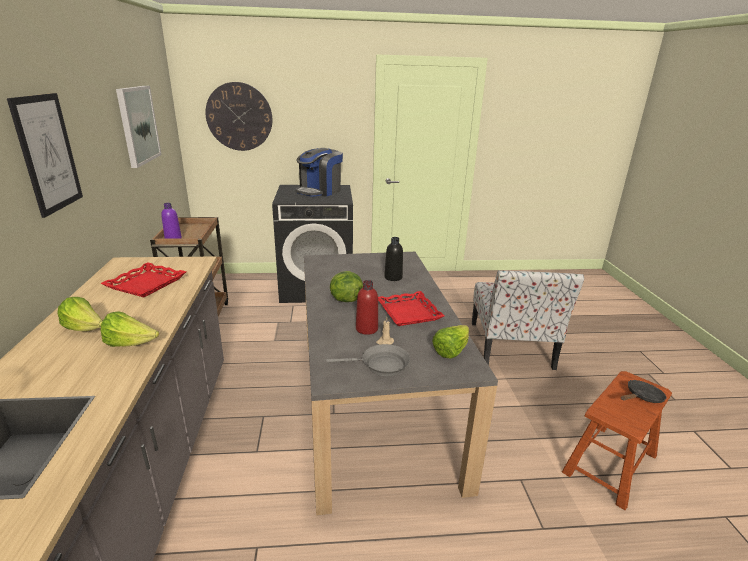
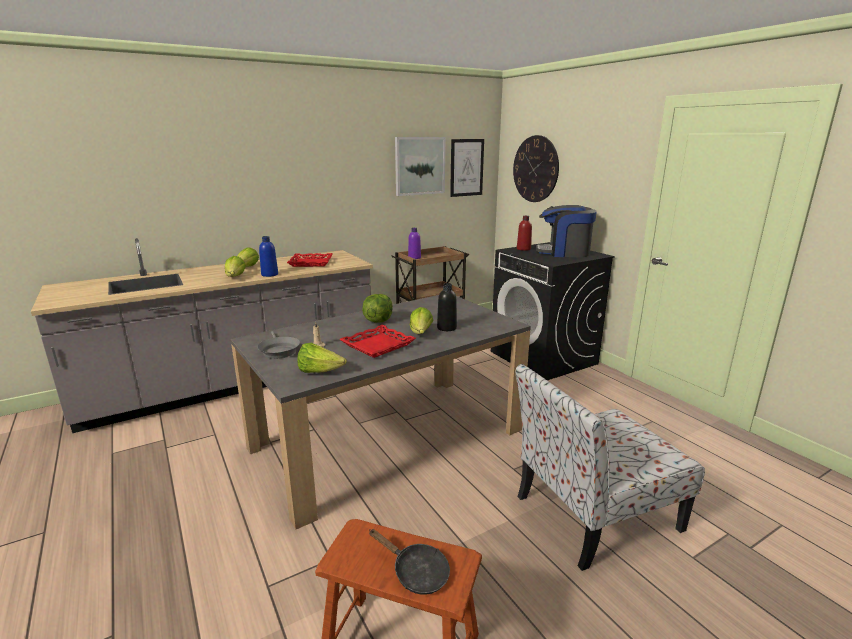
camera: 65 degrees right, 5 degrees down
(48, 153) = (295, 169): picture -> picture (466, 167)
(159, 317) = (269, 274): none -> blue bottle
(366, 329) = (333, 336): red bottle -> red bottle (523, 249)
(397, 289) = (421, 333): none -> lettuce

